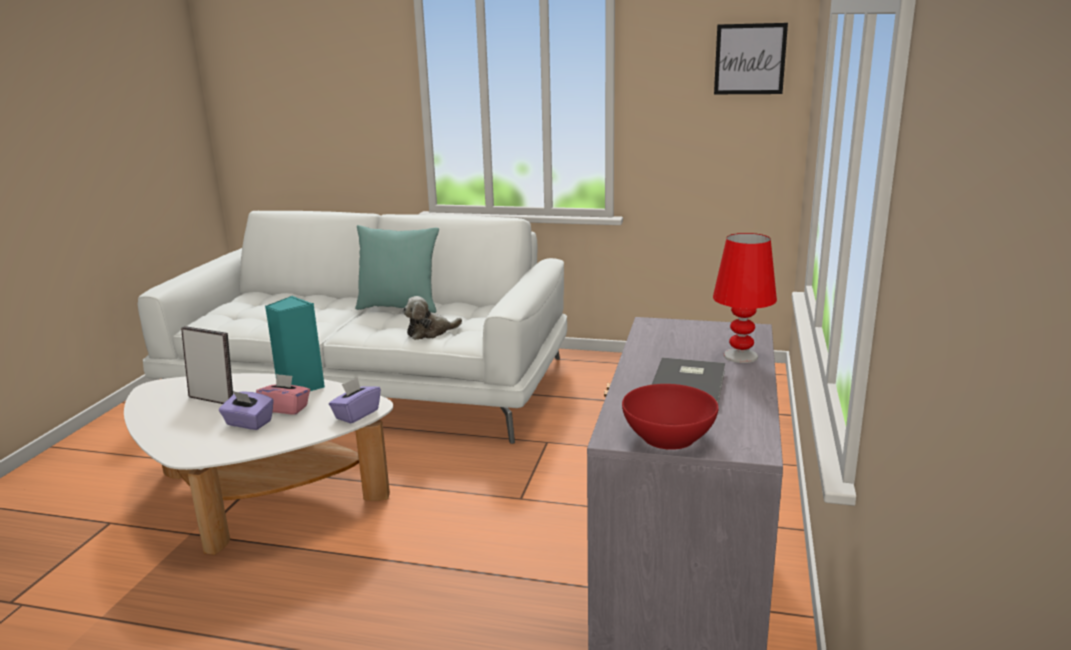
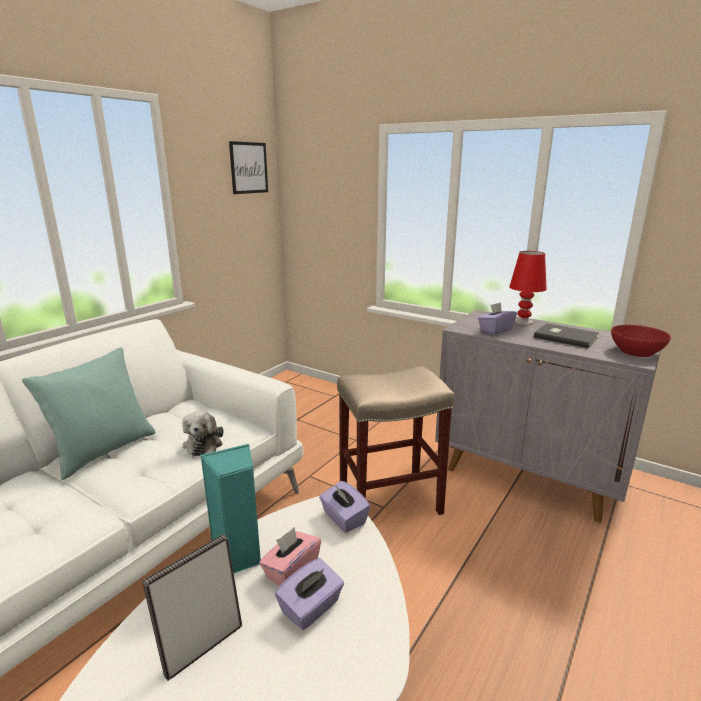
camera: 70 degrees left, 0 degrees up
(535, 501) = (391, 501): none -> beige stool
(668, 342) = (495, 330): none -> purple tissue box

